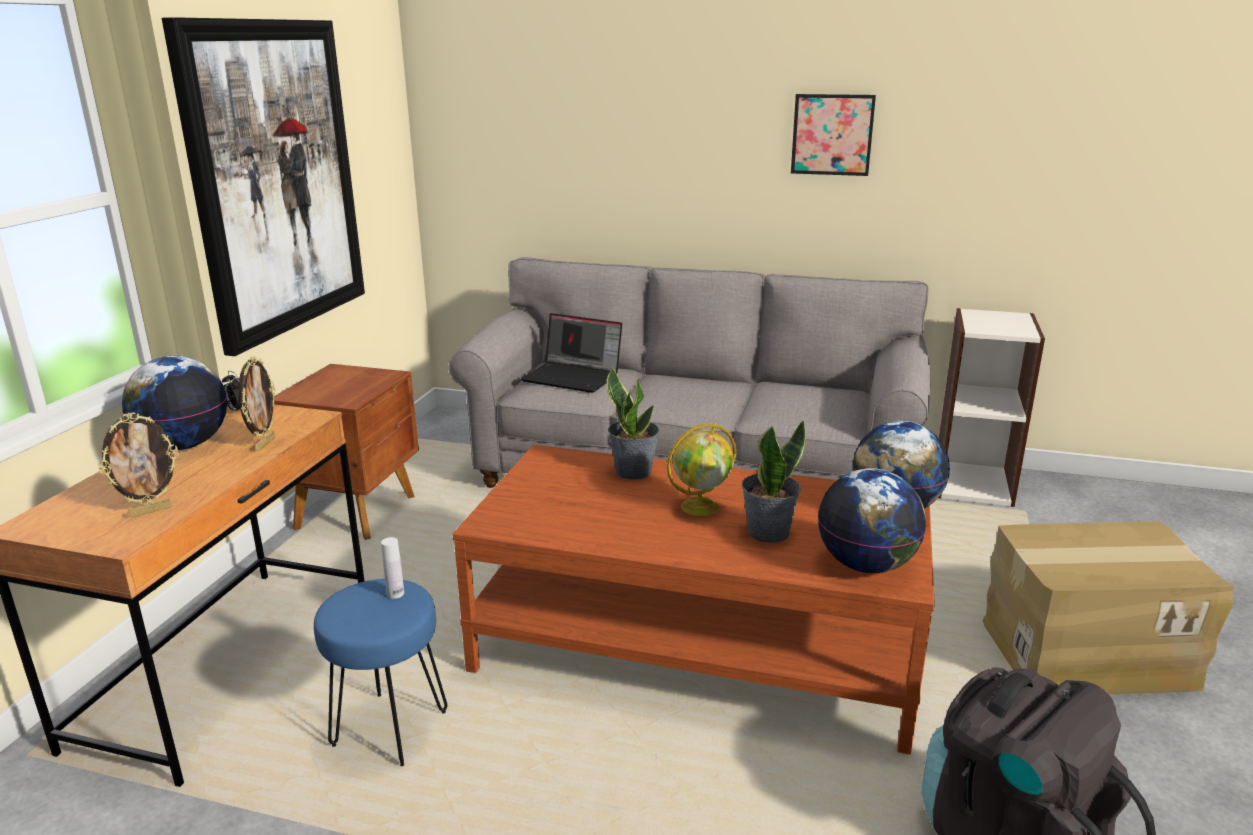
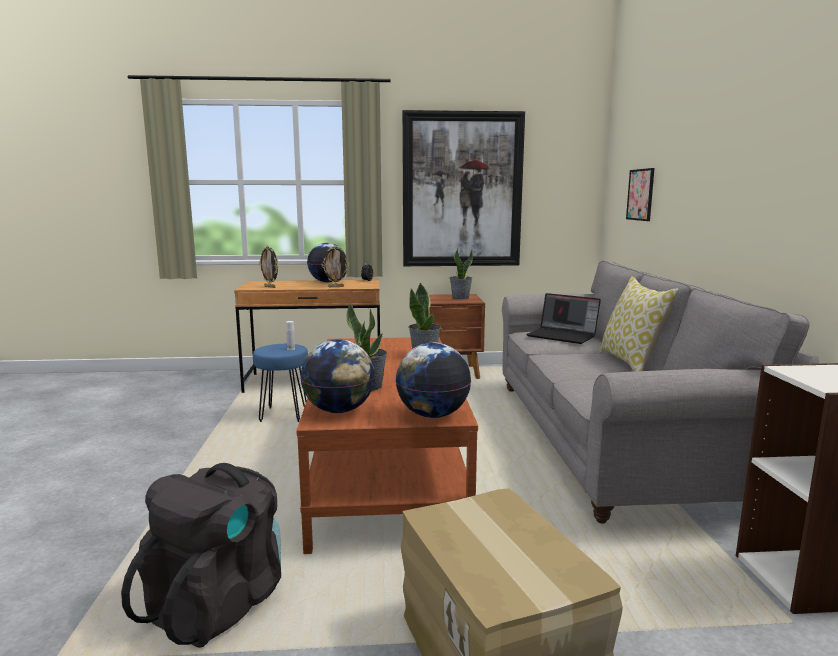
camera: 70 degrees right, 10 degrees down
(350, 379) = (460, 298): none -> potted plant
(574, 377) = (563, 336): laptop -> laptop turned 60 degrees counterclockwise
(701, 377) = (631, 362): none -> pillow
(701, 506) = (390, 371): globe -> none
(832, 134) = (783, 162): picture -> picture (640, 194)

